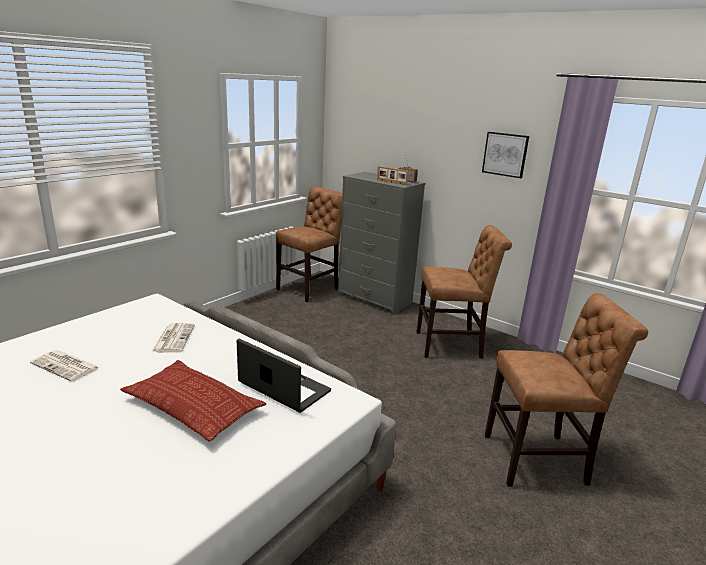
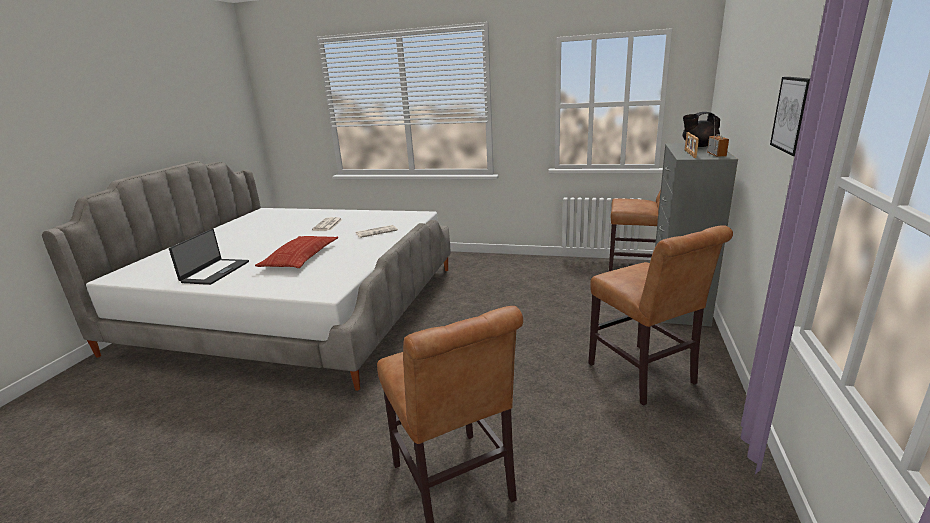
camera: 70 degrees right, 0 degrees up
(283, 388) = (333, 271): laptop -> laptop (215, 272)
(370, 175) = (698, 146): none -> black teapot

